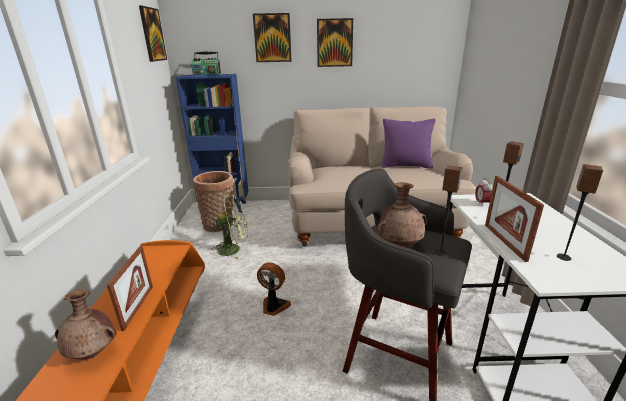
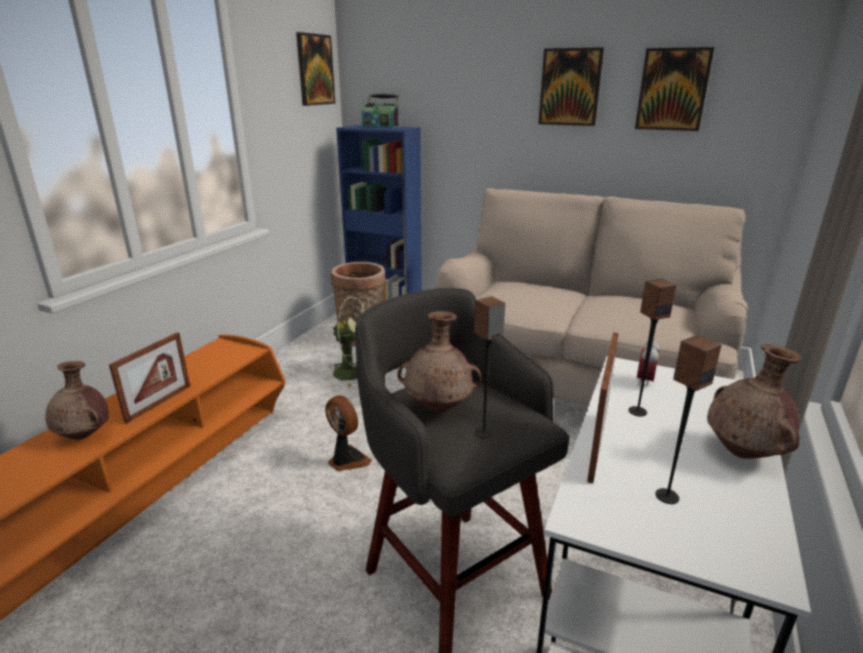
camera: 25 degrees right, 0 degrees up
(272, 38) = (476, 77): picture -> picture (673, 89)
(406, 165) = (637, 301): purple pillow -> none
(563, 227) = (744, 453): none -> brown vase

